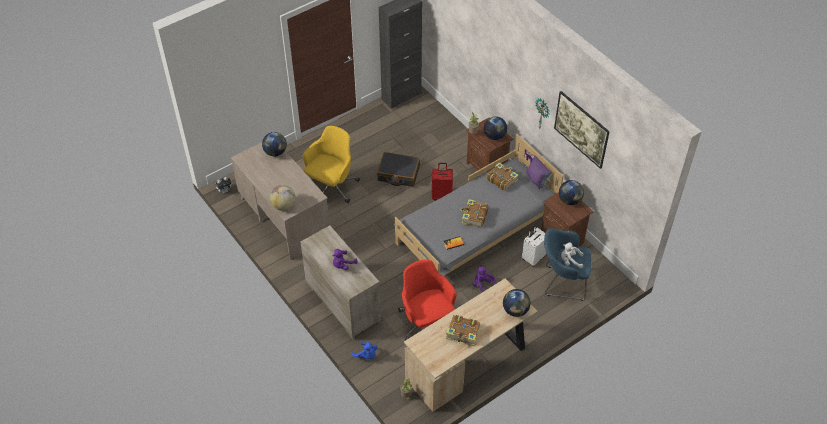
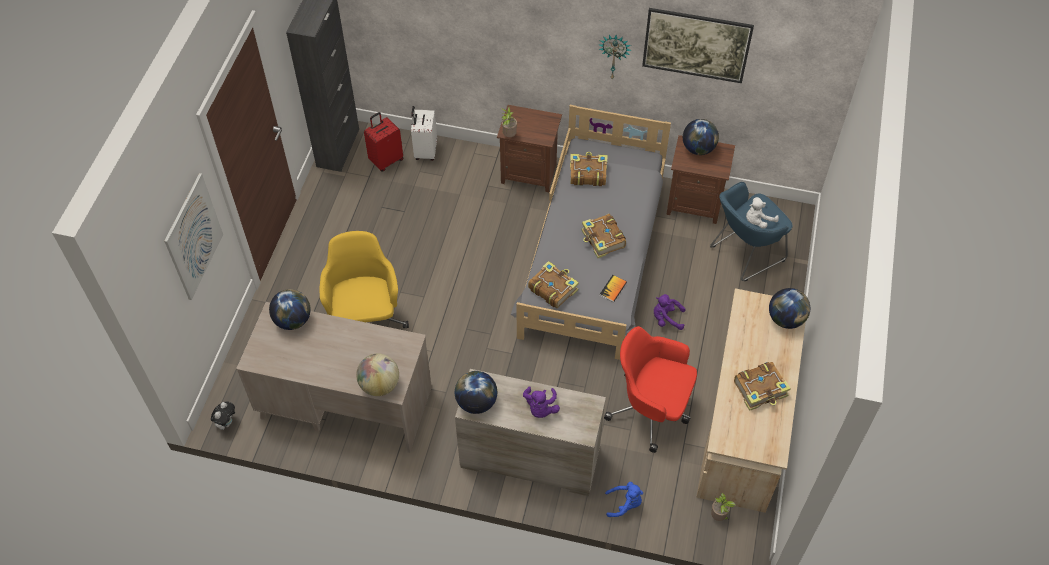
camera: 40 degrees left, 5 degrees up
(250, 79) = (193, 237): none -> picture
(398, 174) = (433, 249): black suitcase -> none
(422, 223) = (552, 288): none -> book
(442, 195) = (512, 241): red suitcase -> red suitcase (386, 160)
(494, 136) = (538, 124): globe -> globe (476, 402)
(533, 258) = (686, 247): white suitcase -> white suitcase (425, 151)
(536, 180) = (626, 149): purple pillow -> none

